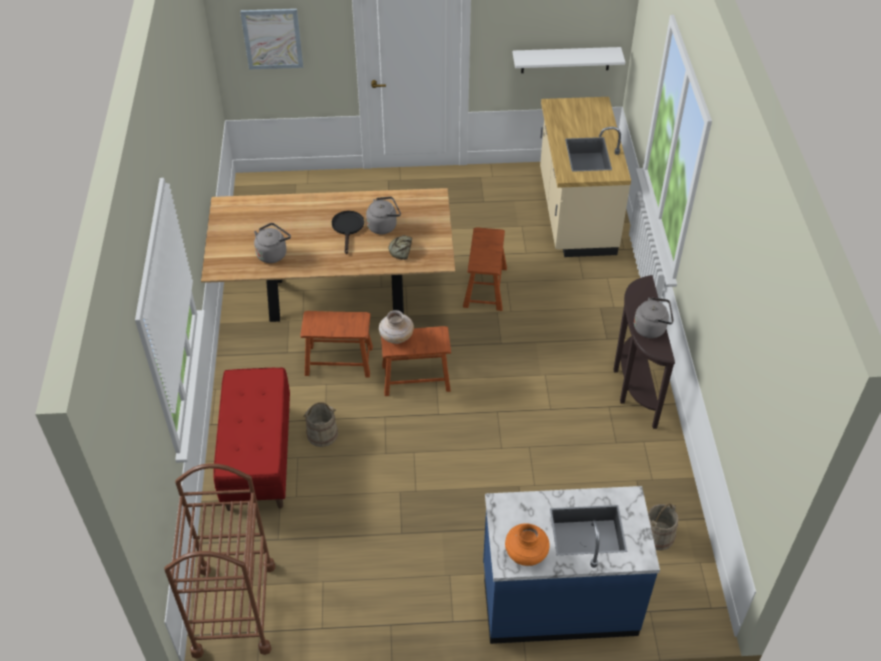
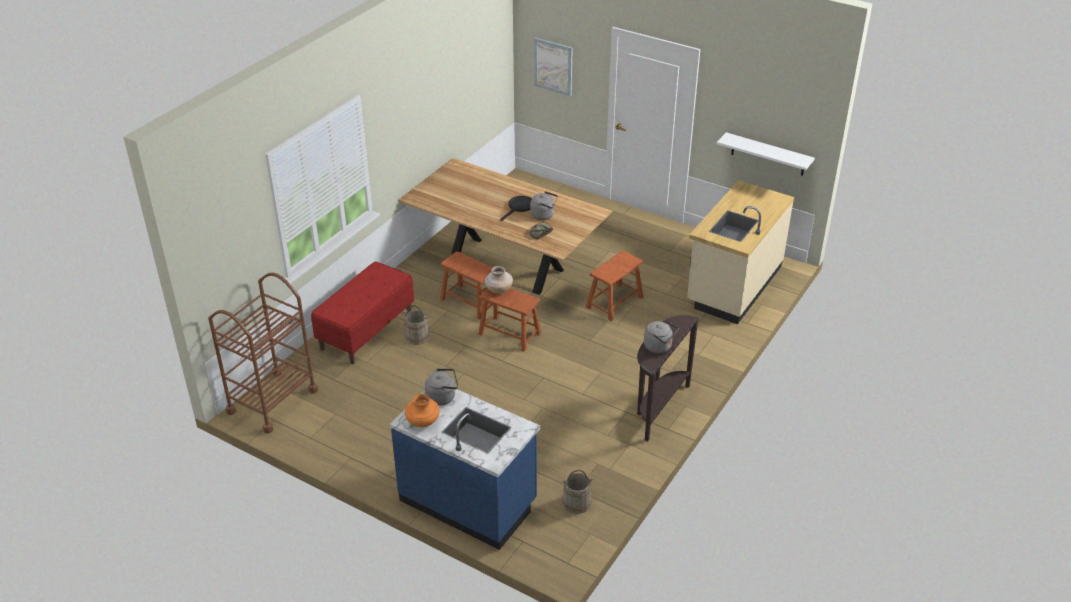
camera: 35 degrees right, 10 degrees down
(273, 253) = (456, 202): grey kettle -> grey kettle (442, 397)

